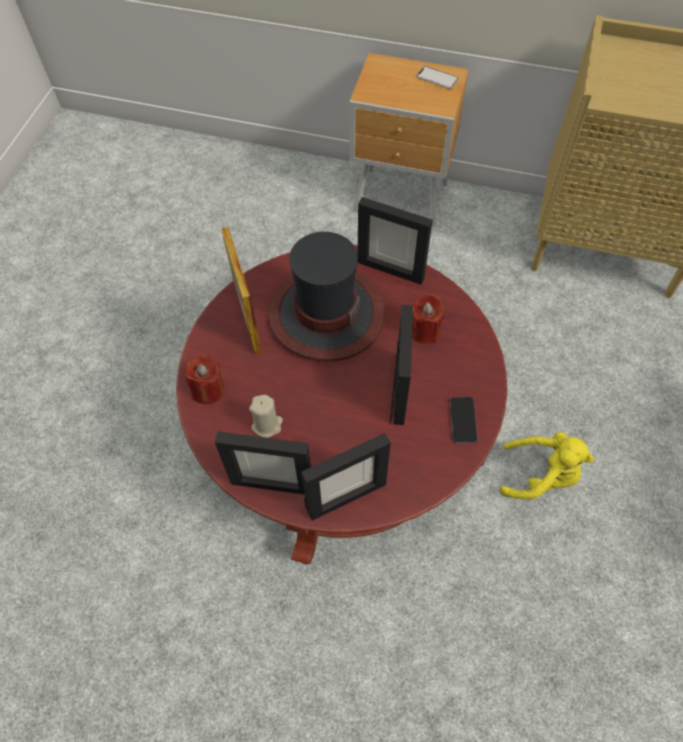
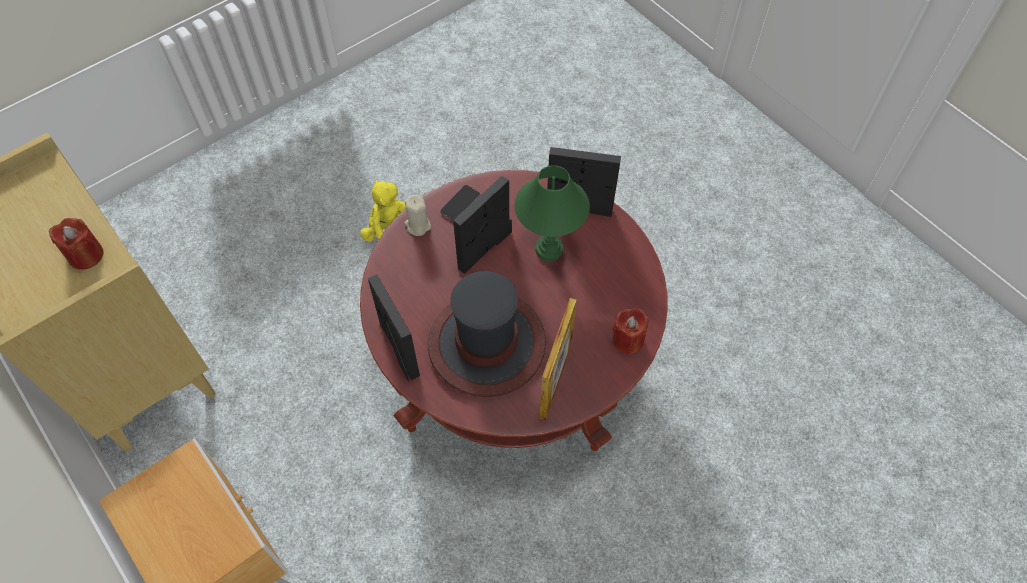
camera: 145 degrees left, 0 degrees up
(267, 425) = (599, 285): beige candle -> beige candle (418, 225)
(272, 483) = (623, 244): picture frame -> none
(341, 429) = (548, 249): none -> green table lamp
(425, 330) = (423, 280): red candle -> red candle (86, 255)
(437, 78) = (145, 510): phone -> none

